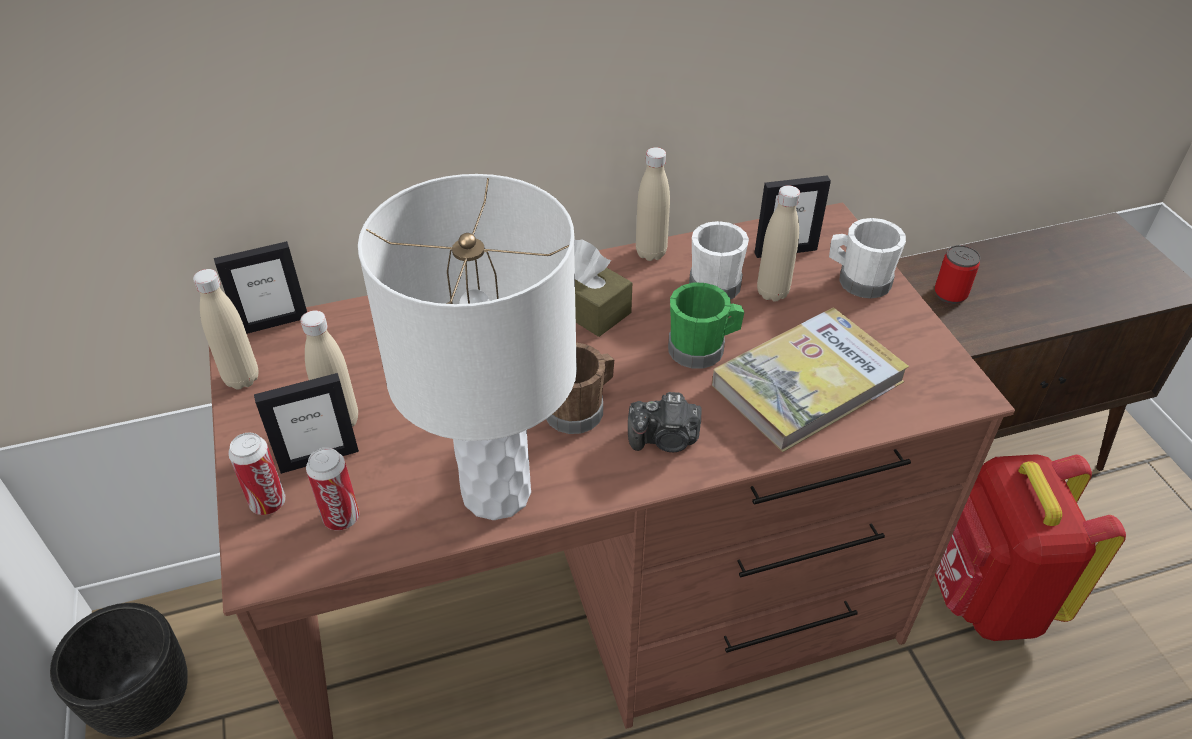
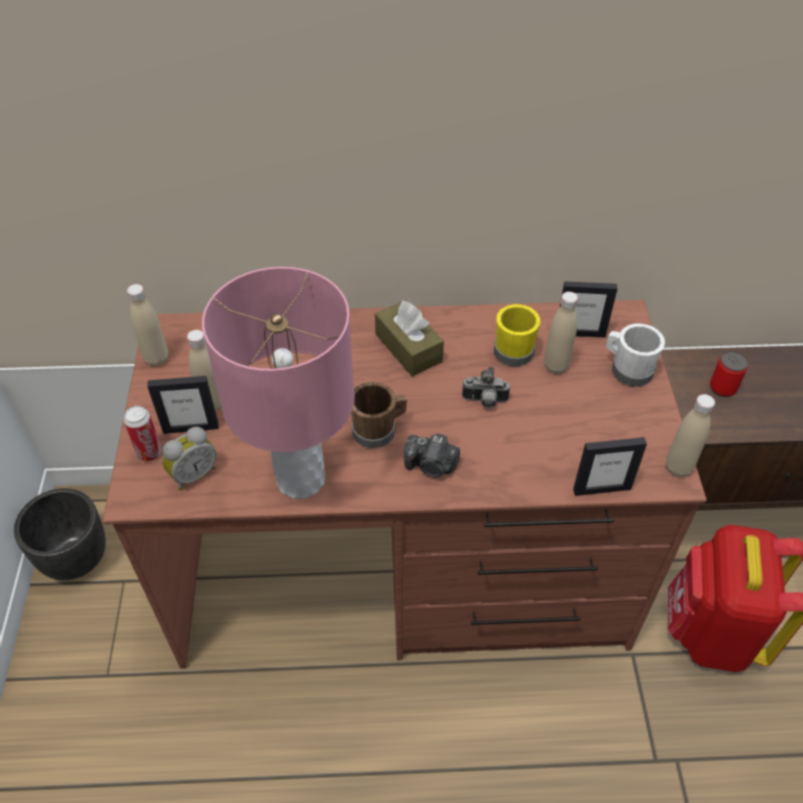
camera: 15 degrees right, 5 degrees up
(273, 323) = (188, 320): picture frame -> picture frame (601, 489)
(341, 518) = (193, 474): can -> alarm clock
(497, 492) = (301, 479): white table lamp -> pink table lamp
(651, 253) = (475, 315): beige bottle -> beige bottle (678, 468)
(702, 349) = (484, 401): green mug -> camera
(712, 282) = (512, 348): white mug -> yellow mug
(807, 383) = (553, 444): book -> none

